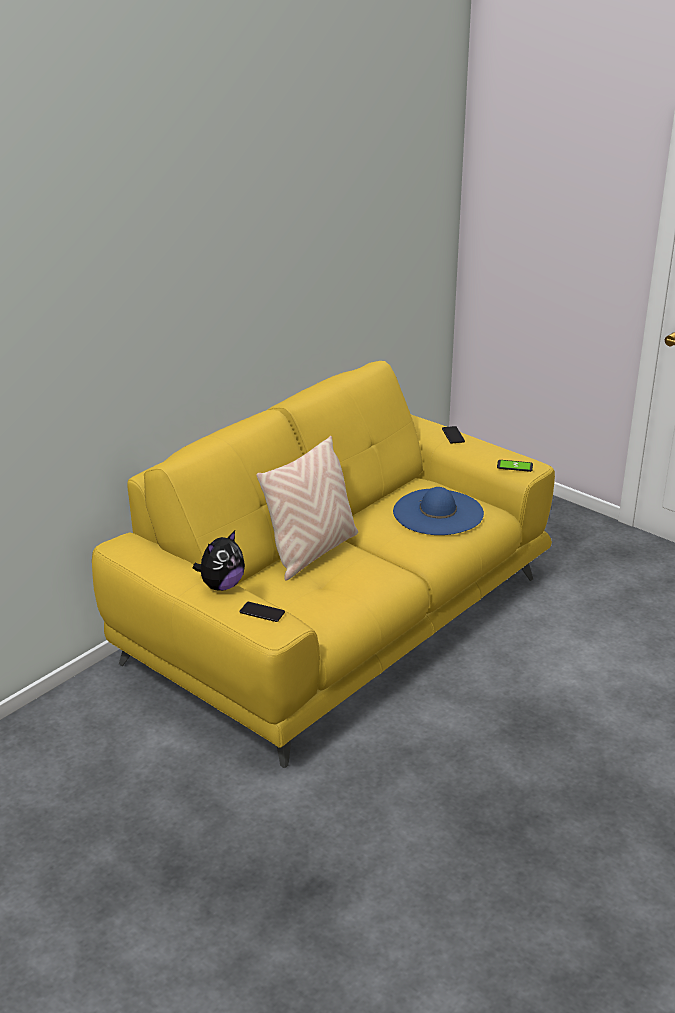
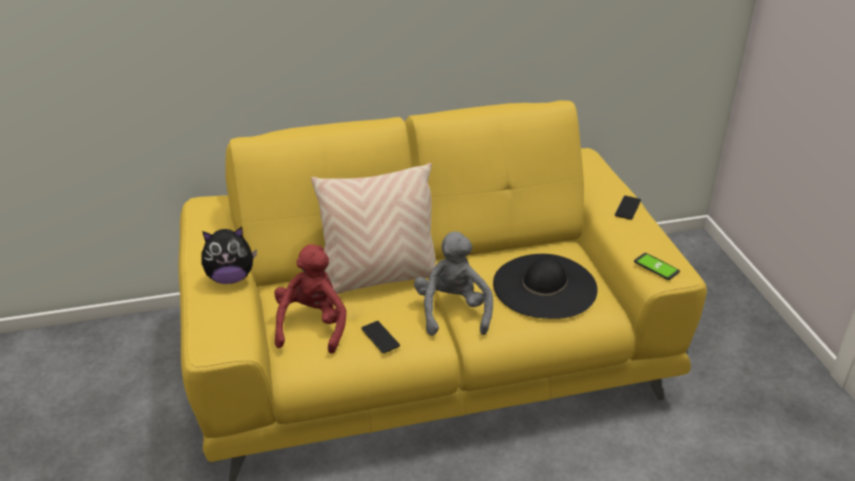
camera: 35 degrees right, 5 degrees up
(262, 612) = (227, 321): phone -> phone (380, 337)
(302, 601) = (312, 325): none -> red plush toy
(392, 553) = (452, 311): none -> grey plush toy
(438, 512) = (545, 286): blue hat -> black hat

